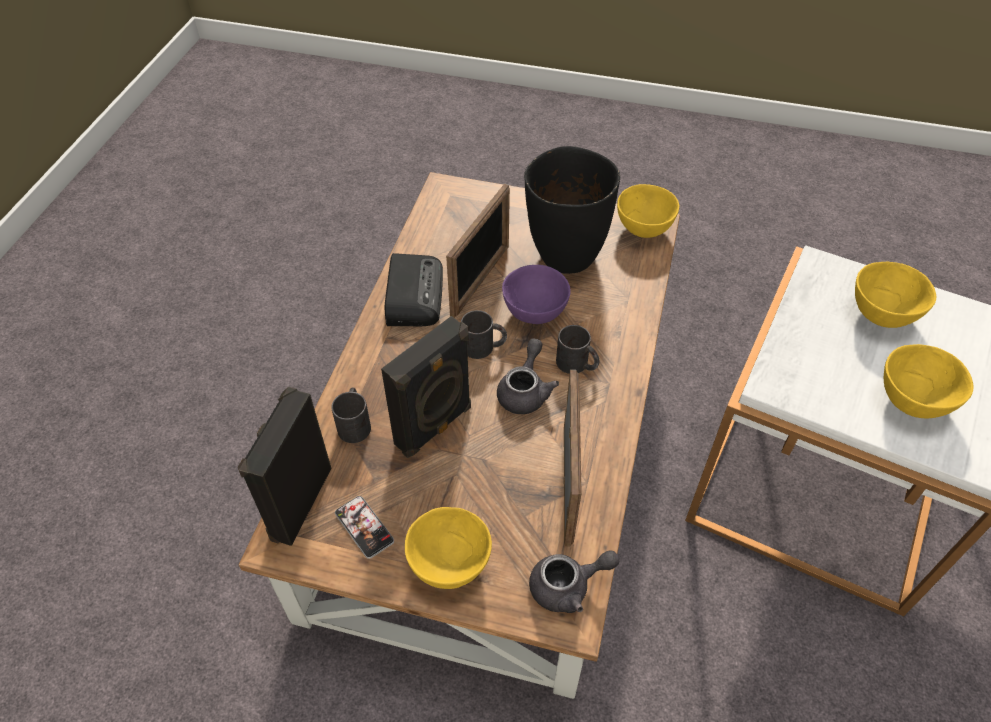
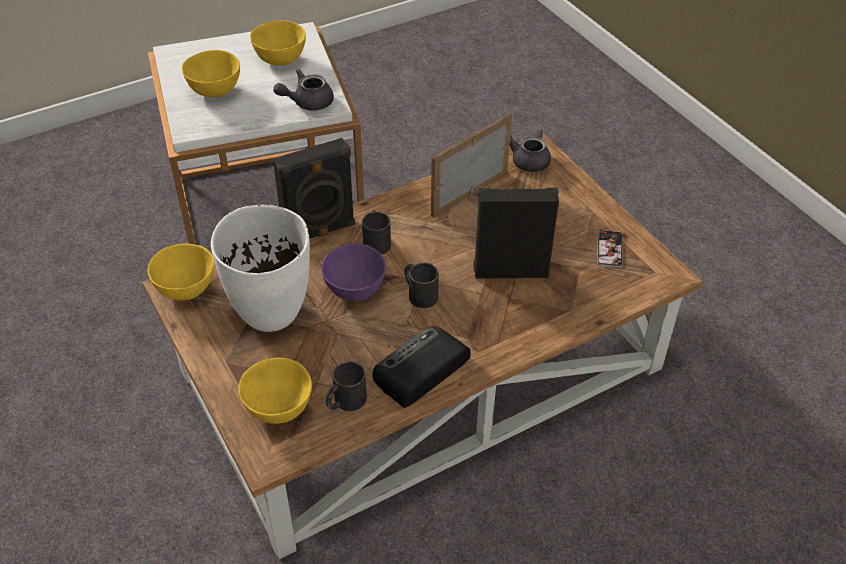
camera: 135 degrees left, 5 degrees down
(298, 502) = (639, 288): black speaker -> black speaker (320, 232)
(355, 422) = (561, 308): black mug -> black mug (345, 402)
(448, 564) = (577, 204): yellow bowl -> yellow bowl (279, 410)
(480, 280) = (357, 343): picture frame -> none
(525, 391) = (429, 250): grey teapot -> grey teapot (307, 102)
(565, 256) = (272, 313): black vase -> white vase

